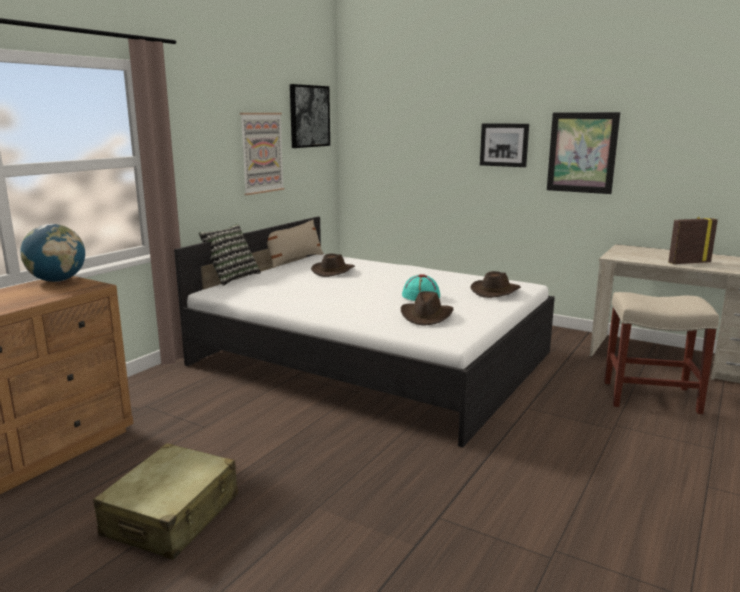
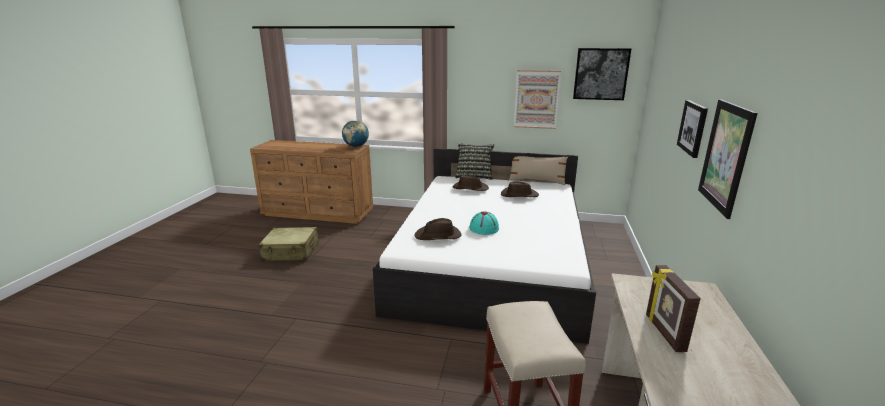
camera: 70 degrees right, 5 degrees up
(496, 291) = (528, 253): brown hat -> brown hat (470, 188)
(688, 262) = (663, 333): picture frame -> picture frame turned 150 degrees counterclockwise

